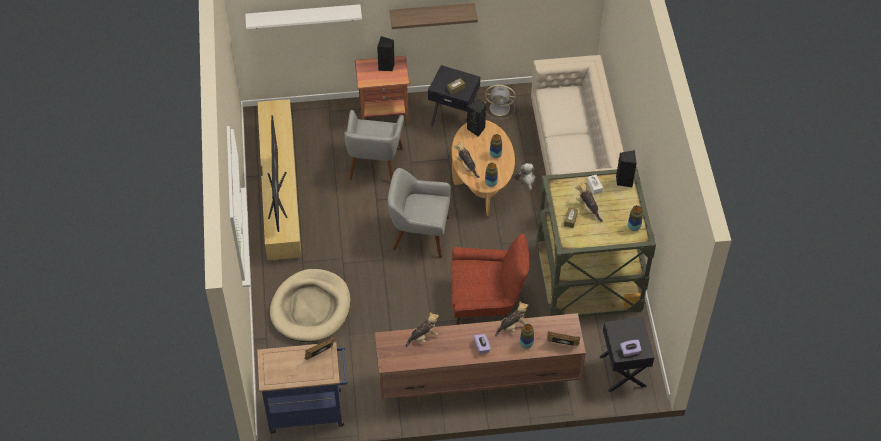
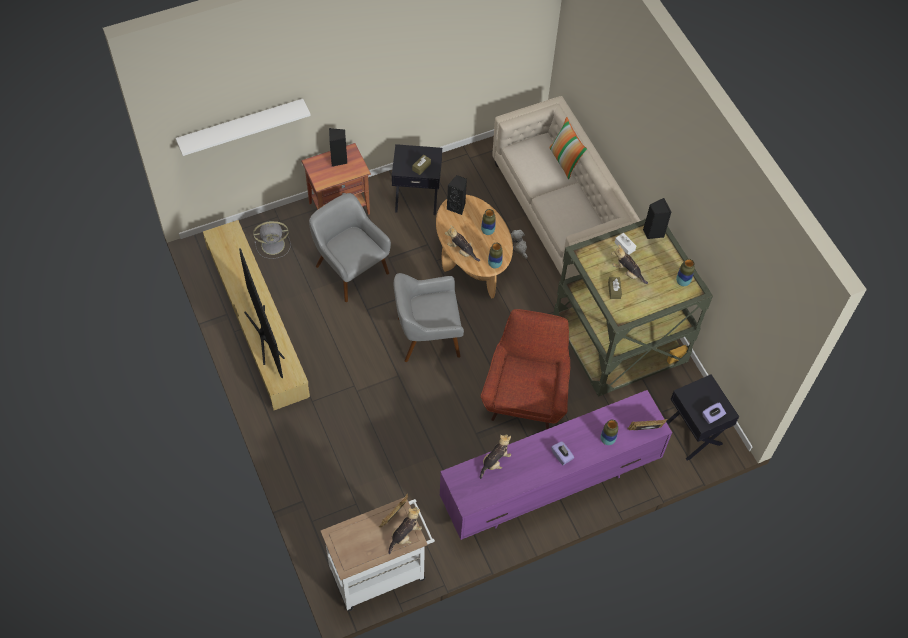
camera: 20 degrees left, 5 degrees up
(308, 411) = (380, 573): blue cart -> white cart
(311, 308) = (340, 452): beige dog bed -> none
(374, 164) = (351, 269): grey armchair -> grey armchair turned 150 degrees clockwise
(432, 13) = (380, 91): shelf -> none
(477, 382) = (549, 487): brown cabinet -> purple cabinet
(486, 303) = (525, 396): red armchair -> red armchair turned 60 degrees counterclockwise
(500, 108) = (461, 175): grey fan -> grey fan (274, 245)
(512, 326) = (585, 423): plush toy -> plush toy (405, 535)
(587, 112) = (565, 161): none -> pillow

